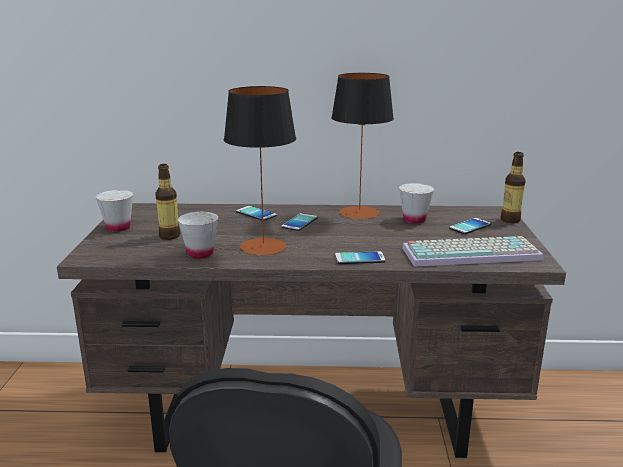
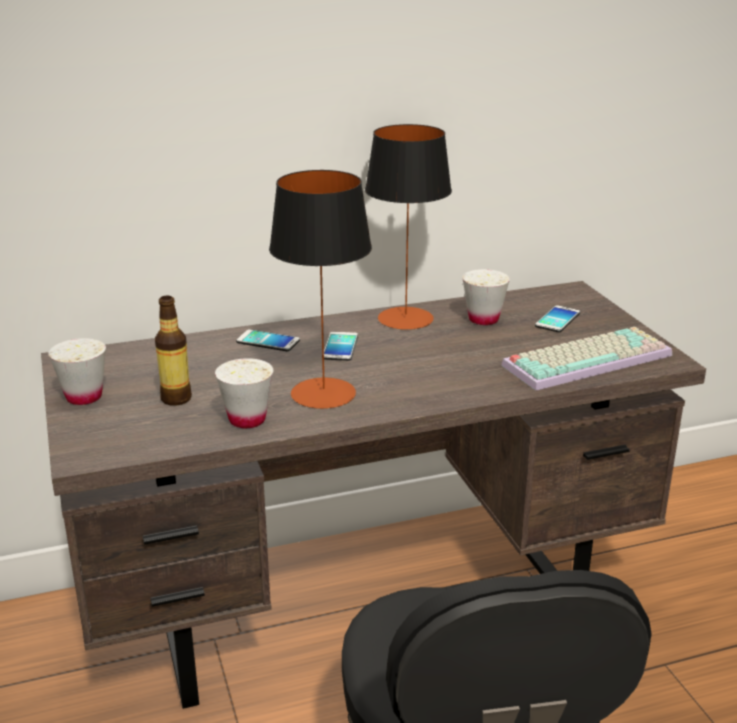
camera: 20 degrees left, 5 degrees up
(359, 258) = (462, 390): phone -> none
(510, 220) = (596, 302): bottle -> none

